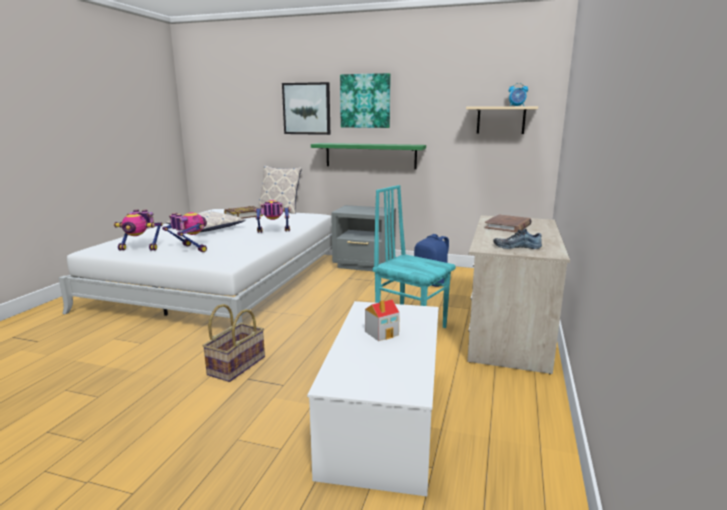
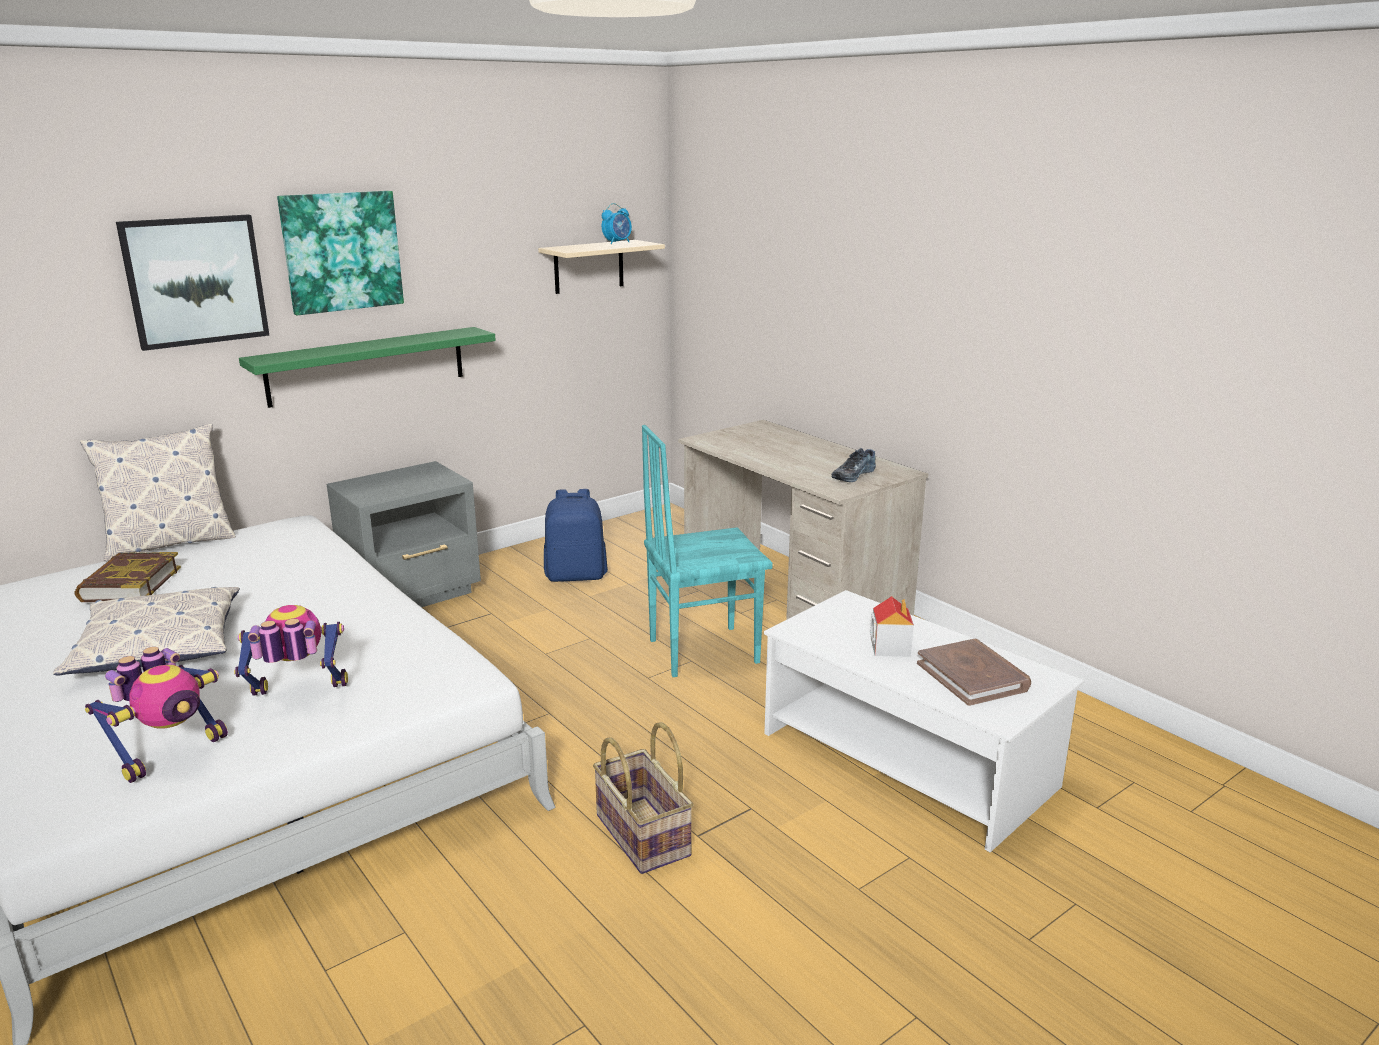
camera: 55 degrees left, 5 degrees up
(273, 233) = (335, 592): toy robot -> none
(508, 226) = (760, 447): brown book -> brown book (972, 676)

